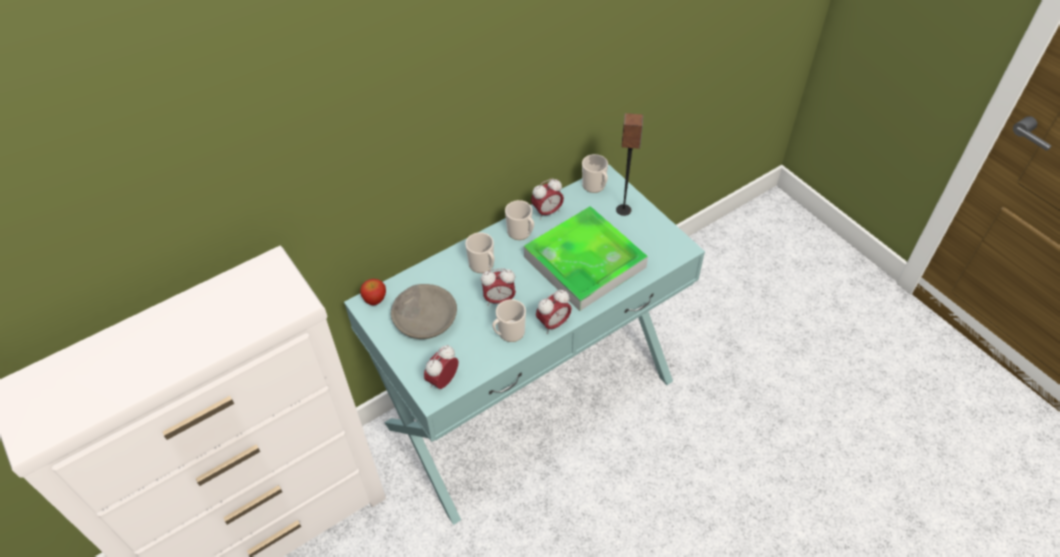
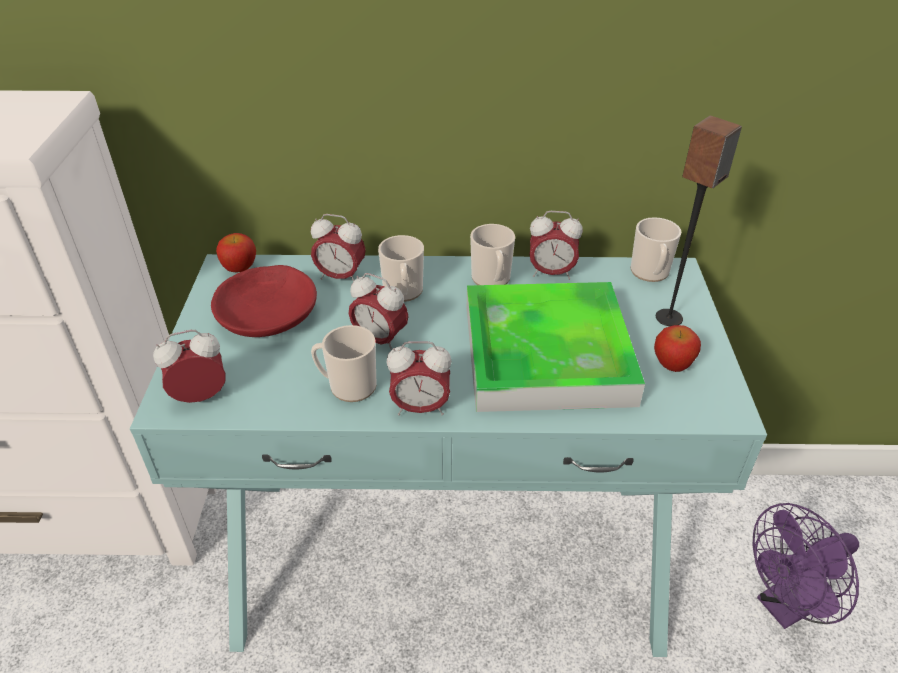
camera: 35 degrees right, 10 degrees down
(425, 318) = (268, 314): grey bowl -> red bowl
(439, 274) = (341, 277): none -> alarm clock
(643, 236) = (672, 363): none -> apple
(710, 321) = (785, 606): none -> purple fan

